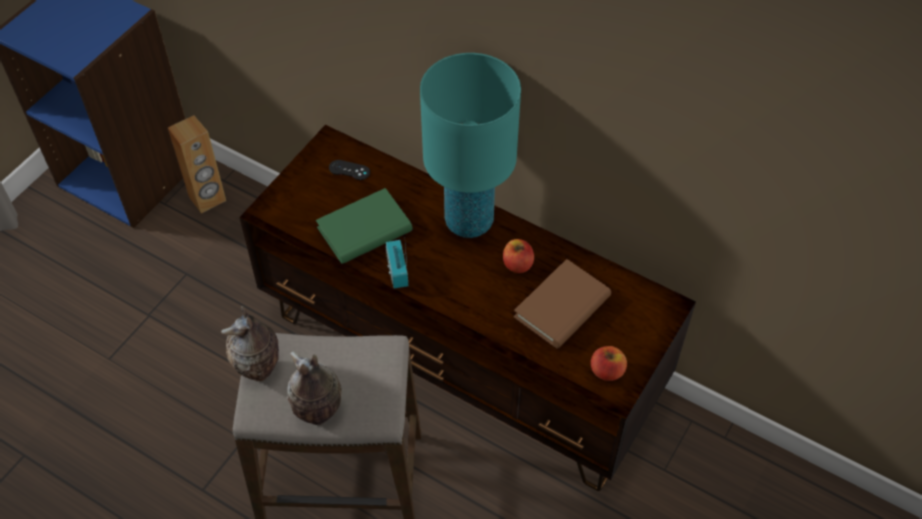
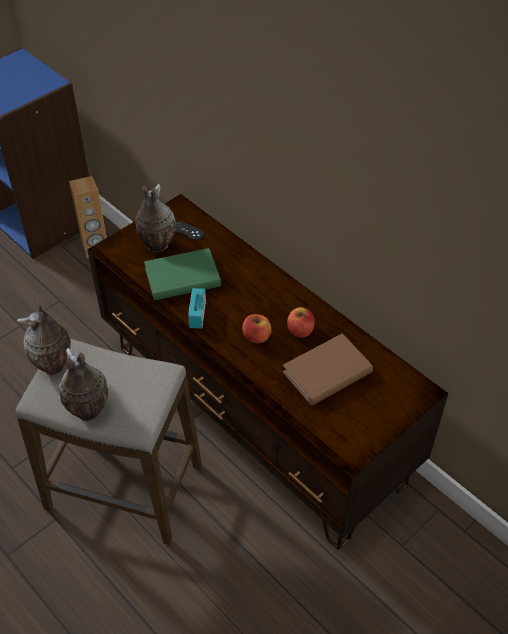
camera: 15 degrees right, 5 degrees down
(320, 196) = (156, 246): none -> vase
(468, 221) = (270, 288): turquoise table lamp -> none
(607, 371) = (349, 434): apple -> apple (256, 336)

